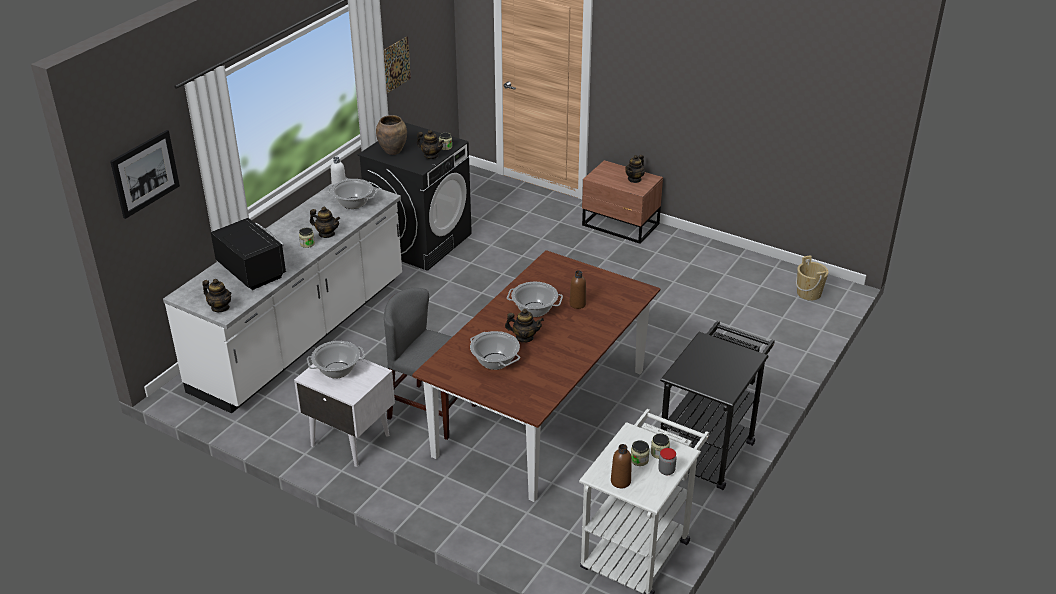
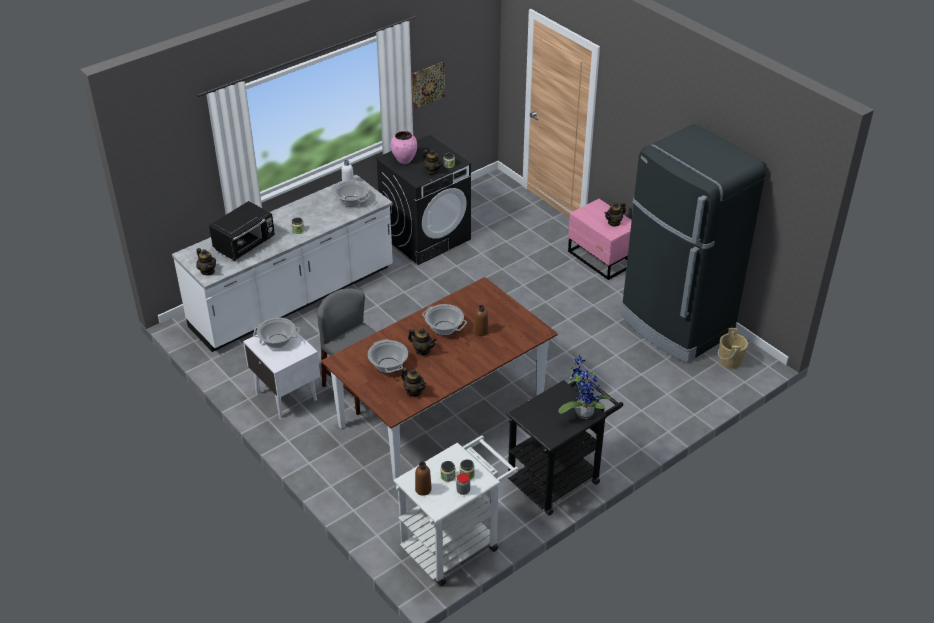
camera: 20 degrees right, 5 degrees up
(145, 173) = (169, 157): picture -> none
(251, 270) = (245, 245): black microwave -> black microwave turned 60 degrees clockwise
(326, 234) = (317, 225): teapot -> teapot (414, 391)
(393, 151) = (405, 160): brown vase -> pink vase
(621, 225) = (601, 259): brown nightstand -> pink nightstand
(735, 272) = (675, 326): none -> black fridge
(740, 357) = (582, 411): none -> potted plant

